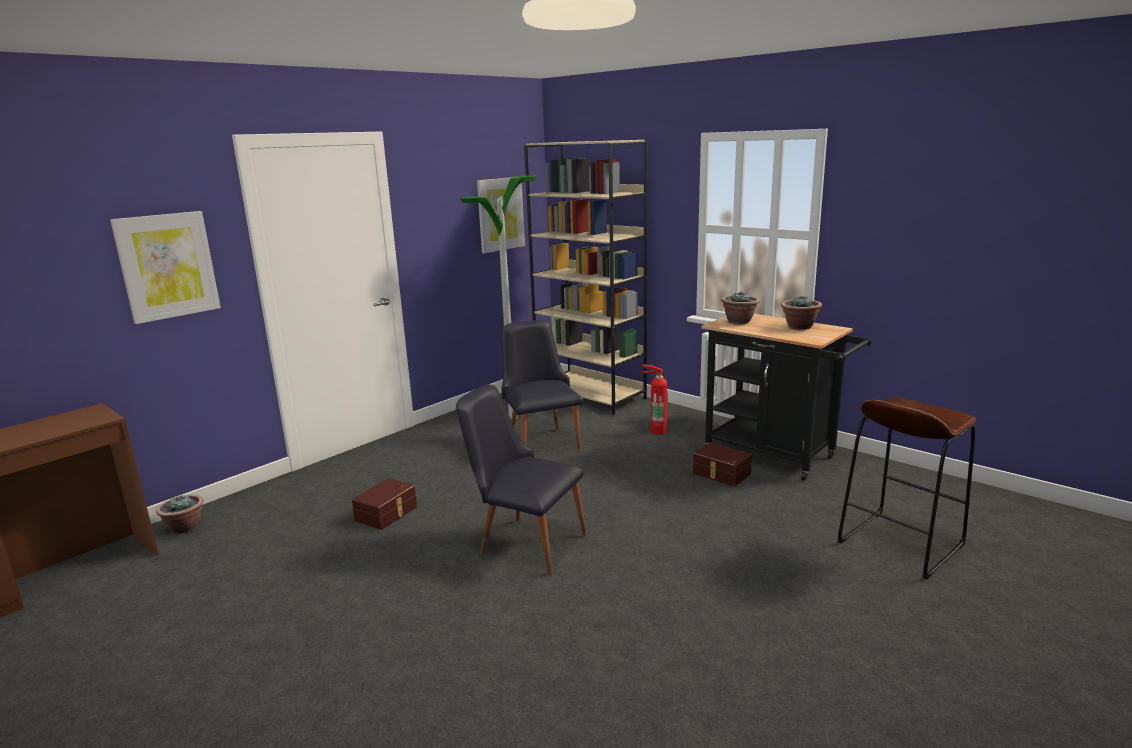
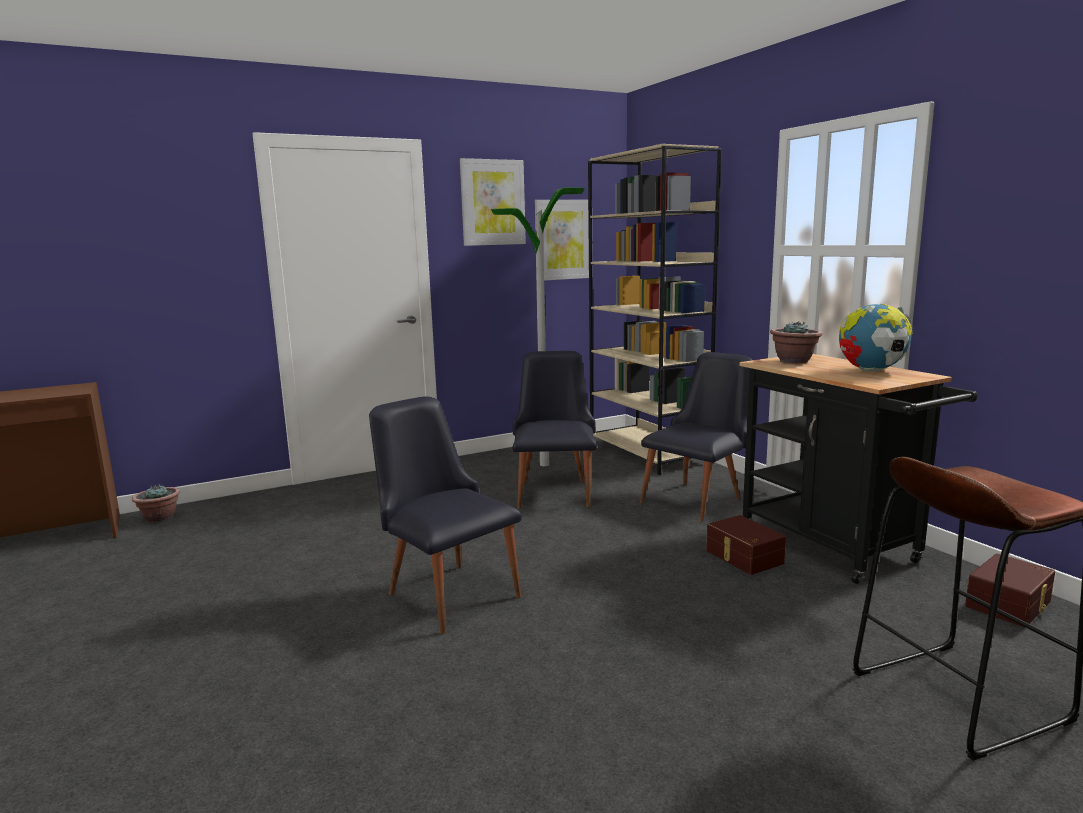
camera: 20 degrees right, 5 degrees down
(167, 266) = (174, 257): picture -> picture (492, 202)
(387, 513) = (338, 536): brown storage box -> brown storage box (1010, 604)
(657, 431) = (698, 498): fire extinguisher -> black chair
(799, 327) = (871, 371): potted plant -> globe

